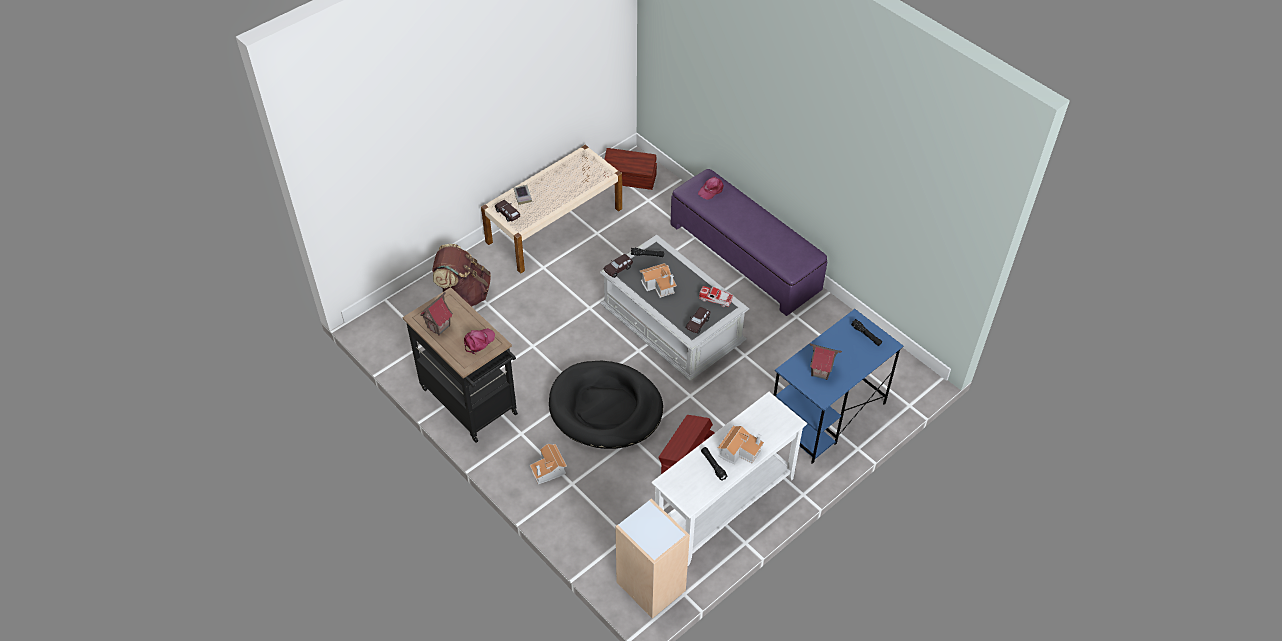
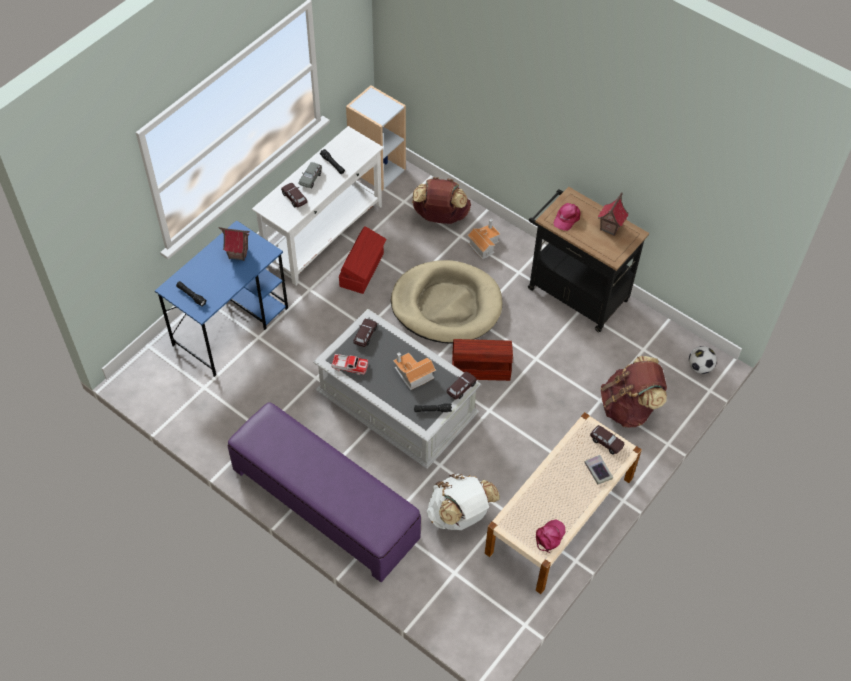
camera: 170 degrees right, 5 degrees up
(383, 319) = (700, 367): none -> football
(588, 510) = (440, 217): none -> brown backpack
(605, 408) = (446, 305): black dog bed -> beige dog bed
(630, 179) = (484, 605): brown storage box -> brown storage box (480, 367)
(635, 235) = (459, 515): none -> white backpack
(711, 190) = (371, 516): pink cap -> pink cap (549, 536)
(740, 450) = (310, 179): toy house -> grey toy car
(759, 428) = (294, 198): none -> brown toy car

